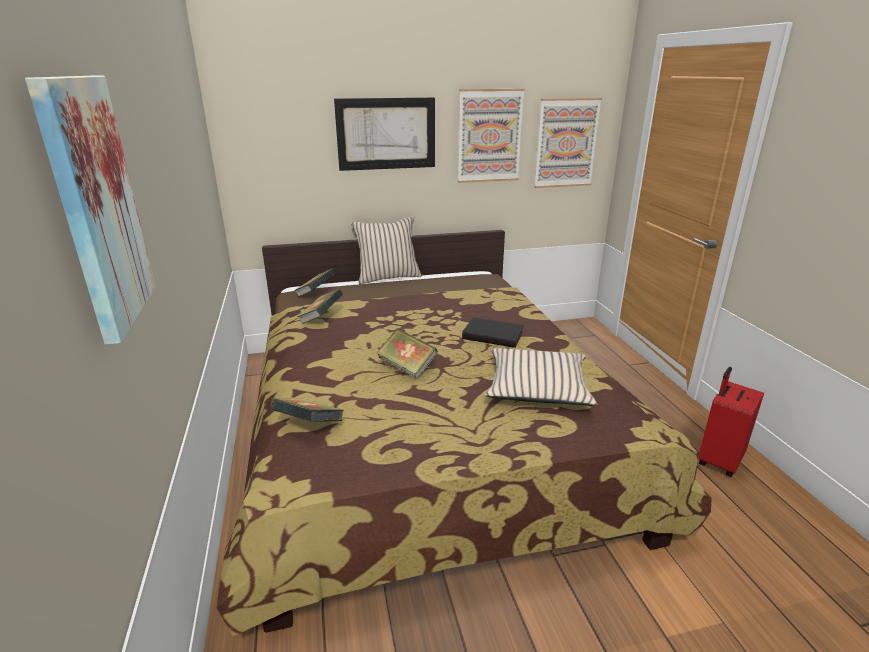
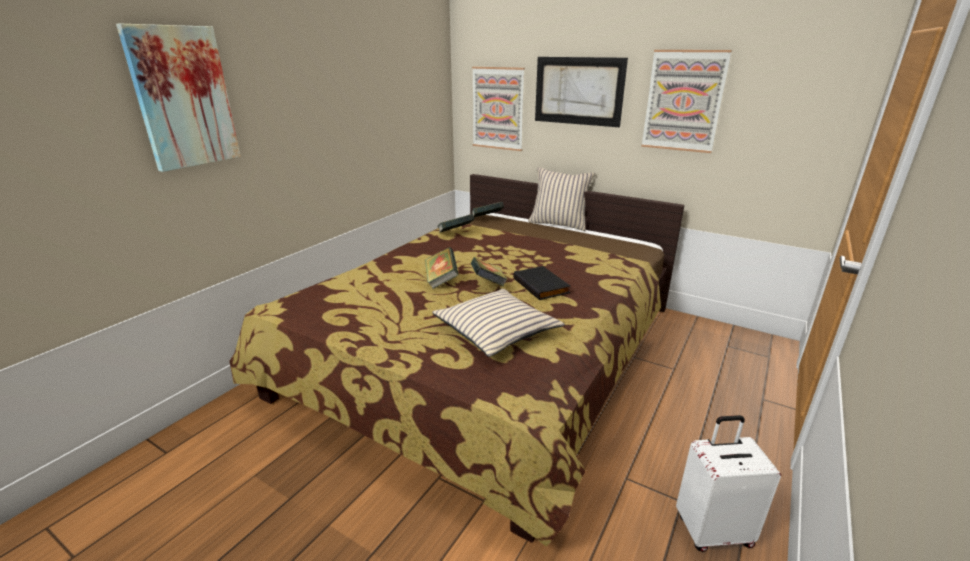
camera: 45 degrees right, 0 degrees up
(309, 426) = (334, 286): book -> book (488, 284)
(566, 143) = (784, 118): picture -> picture (498, 108)
(718, 460) = (712, 530): red suitcase -> white suitcase

